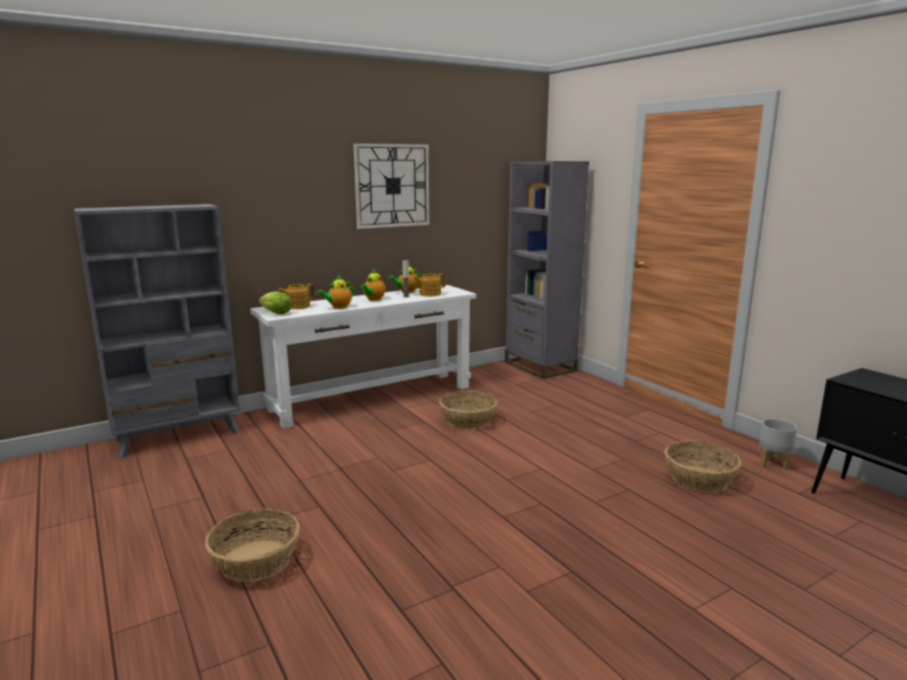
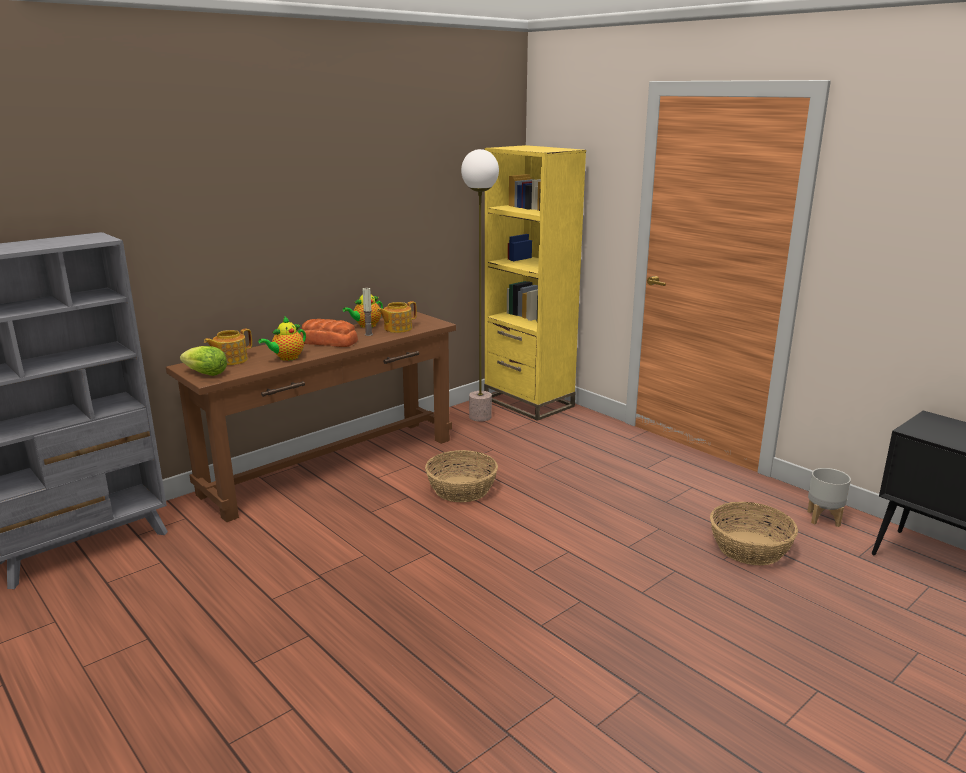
camera: 10 degrees left, 5 degrees up
(255, 561) = (249, 727): basket -> none
(372, 398) = (332, 466): white console table -> brown console table
(373, 299) = (328, 342): teapot -> bread
(392, 186) = (341, 189): wall clock -> none
(498, 373) = (480, 417): none -> floor lamp
(540, 366) = (528, 402): grey bookcase -> yellow bookcase

